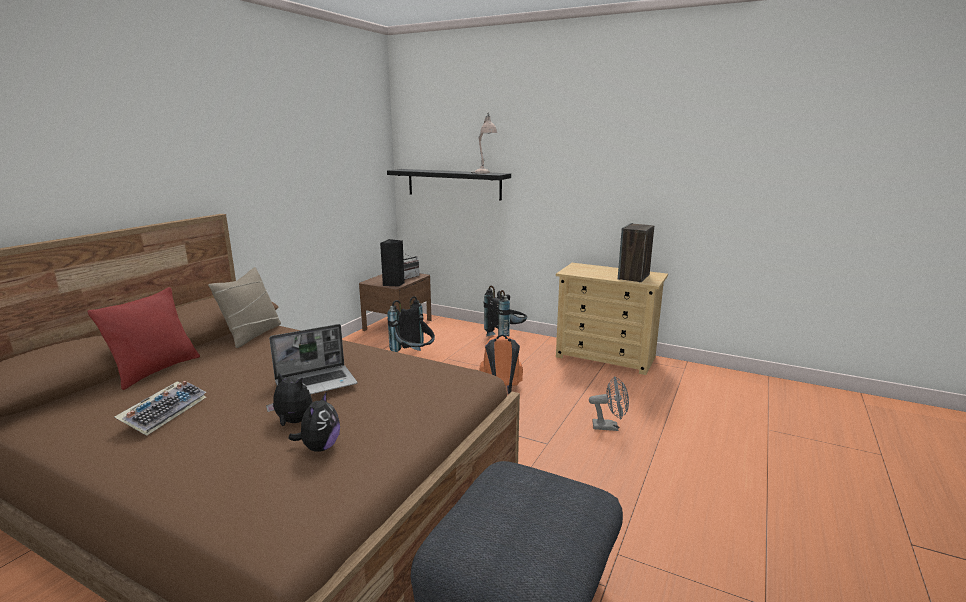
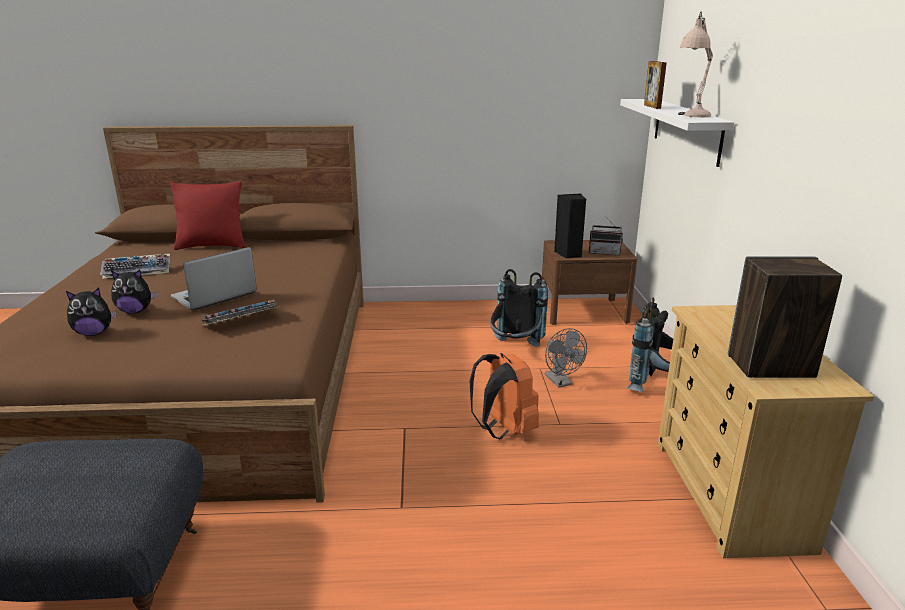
camera: 60 degrees right, 5 degrees up
(252, 334) = (305, 246): beige pillow -> none
(293, 422) = (135, 311): plush toy -> plush toy turned 90 degrees clockwise
(317, 383) = (214, 296): laptop -> laptop turned 105 degrees clockwise
(394, 380) = (242, 322): none -> keyboard
(434, 171) = (652, 106): none -> picture frame
(453, 184) = (686, 130): black shelf -> white shelf
(609, 427) = (493, 555): grey fan -> grey fan (561, 382)

